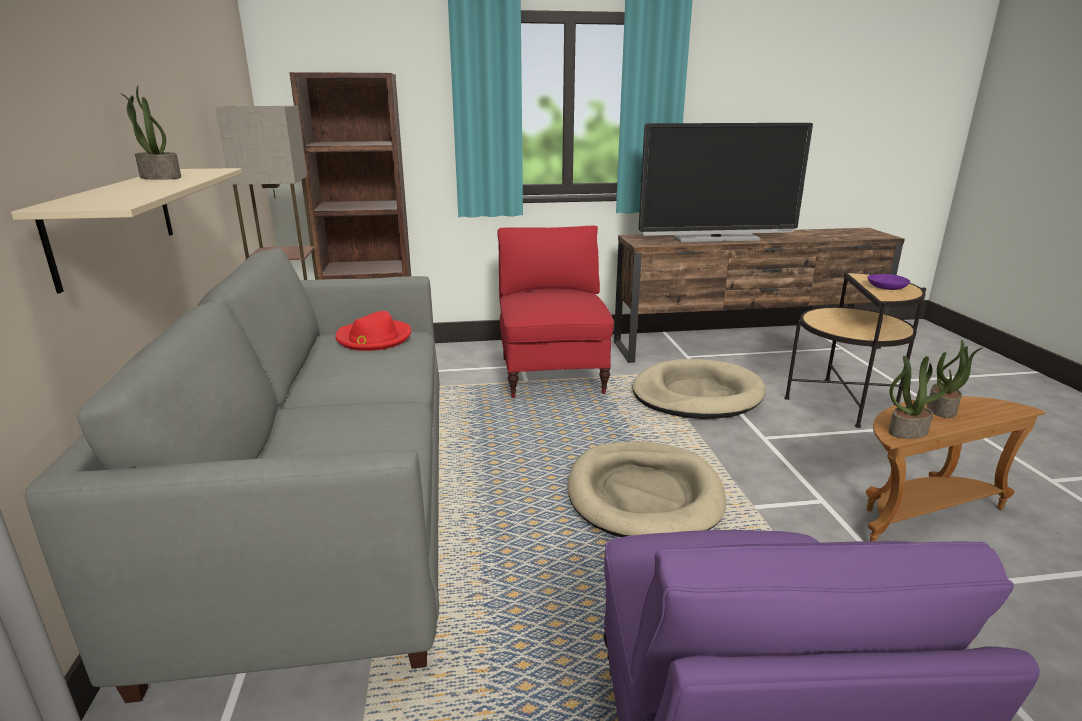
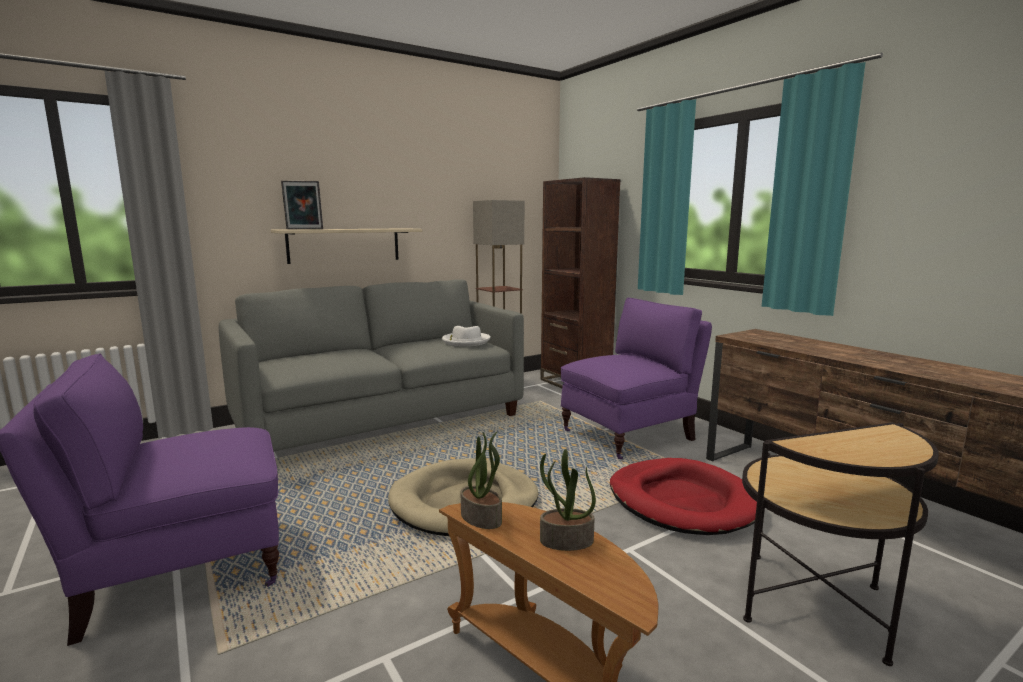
camera: 65 degrees right, 10 degrees down
(113, 198) = (304, 229): none -> picture frame
(159, 177) = (372, 228): potted plant -> none
(373, 339) = (465, 341): red hat -> white hat
(552, 374) = (630, 435): red armchair -> purple armchair
(697, 395) = (682, 501): beige dog bed -> red dog bed
(715, 238) = (835, 351): television -> none
(886, 287) = (859, 444): purple bowl -> none

